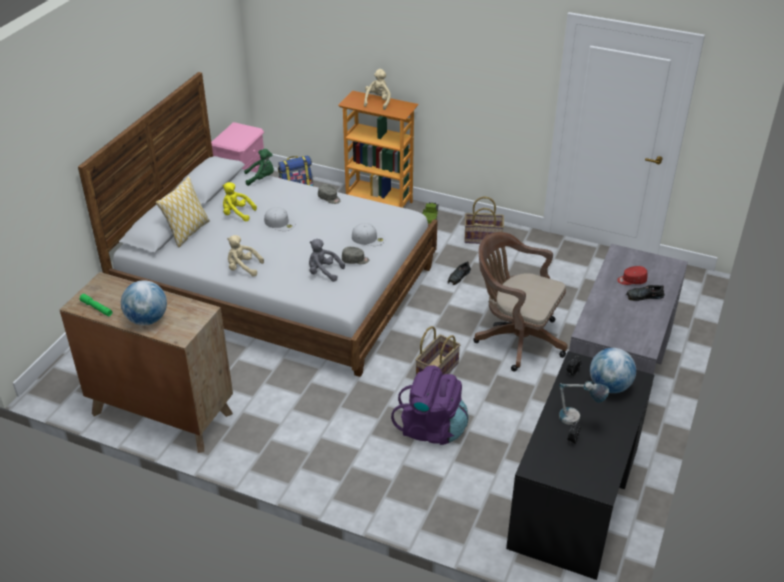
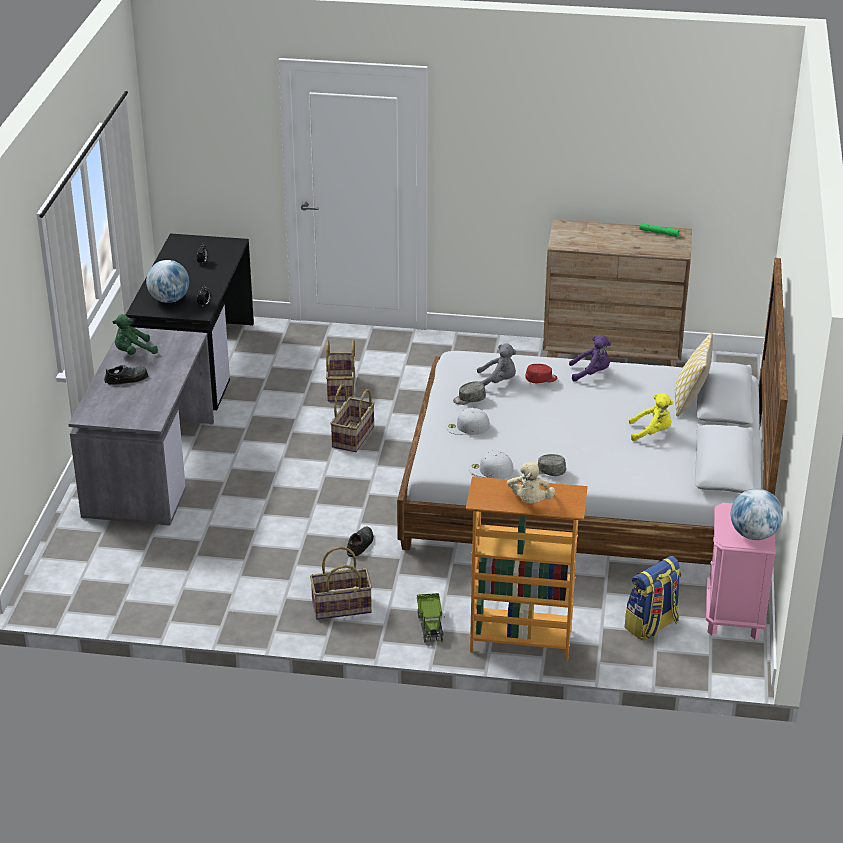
camera: 165 degrees right, 5 degrees down
(147, 320) = (604, 231): globe -> globe (753, 534)
(243, 268) = (591, 373): beige plush toy -> purple plush toy
(261, 178) = (661, 485): green plush toy -> green plush toy (133, 352)
(280, 222) = (588, 428): white cap -> white cap (490, 469)
(431, 429) = (342, 389): purple backpack -> basket
(515, 338) = (271, 482): brown office chair -> none
(577, 421) = (198, 274): table lamp -> none
(631, 280) = (139, 392): red cap -> red cap (541, 379)

